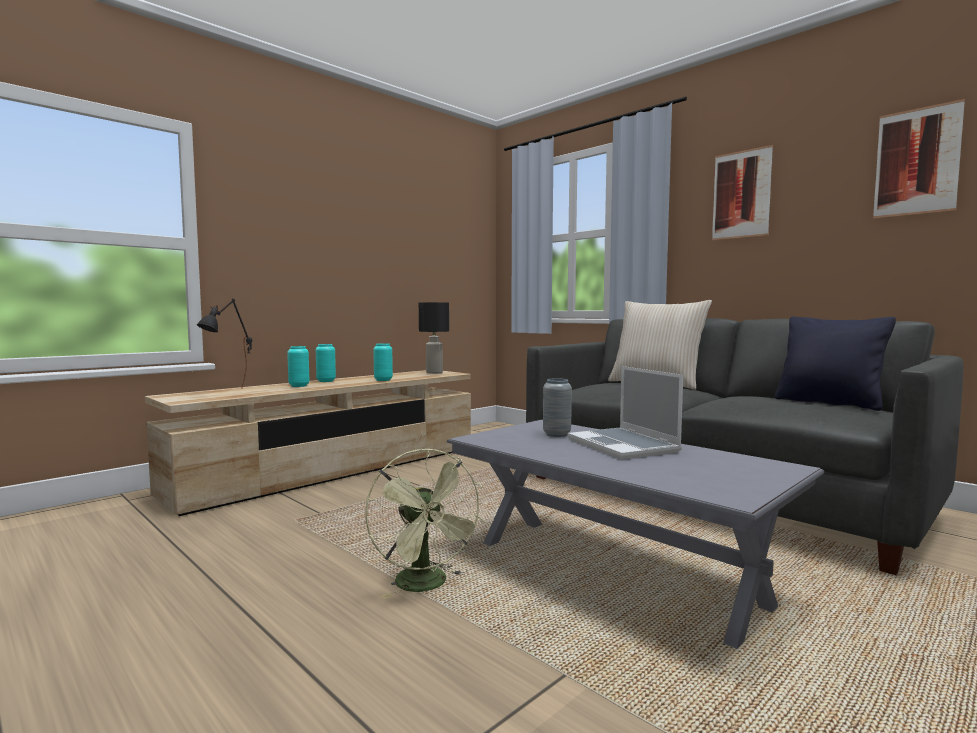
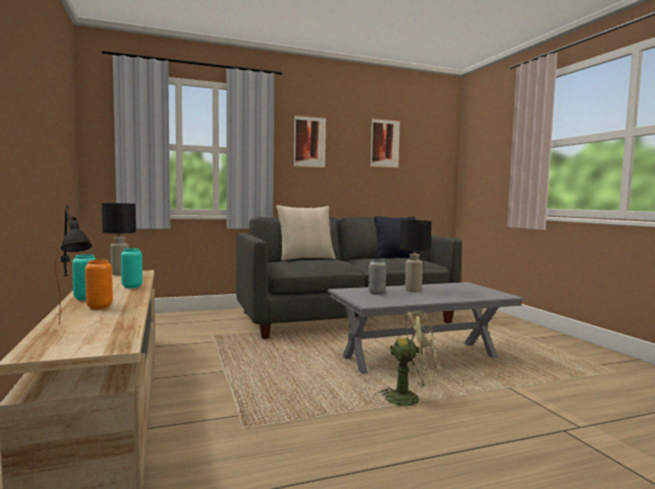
camera: 65 degrees left, 0 degrees up
(299, 386) = (99, 307): turquoise vase -> orange vase
(624, 445) = (413, 290): laptop -> black table lamp

